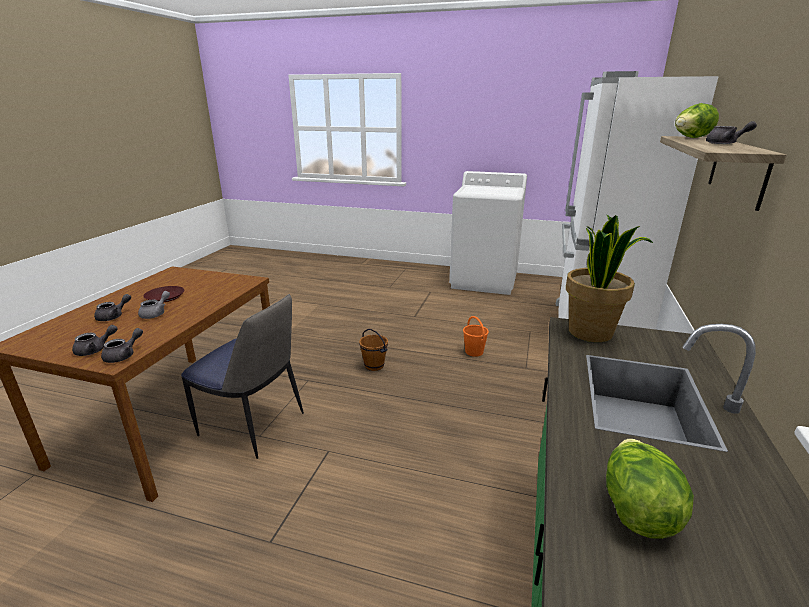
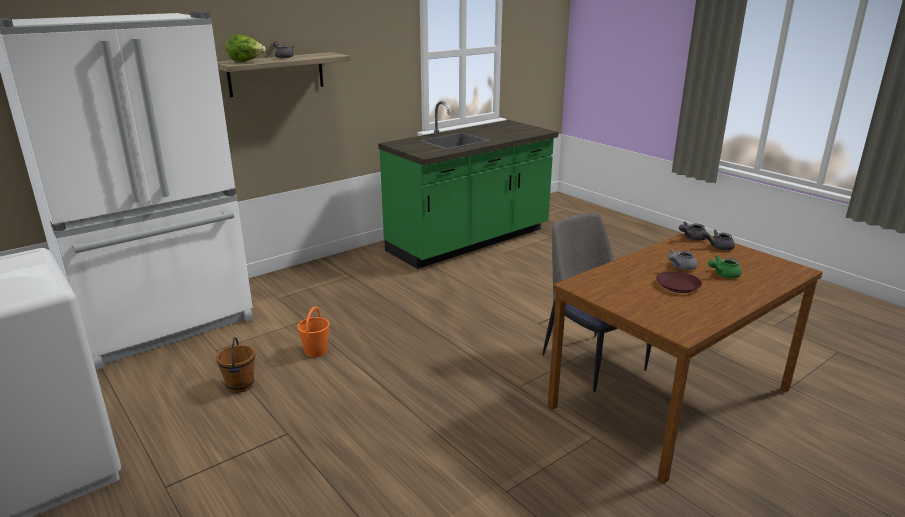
camera: 145 degrees left, 0 degrees up
(114, 316) = (723, 275): grey teapot -> green teapot
(374, 366) = (435, 376): brown bucket -> brown bucket (241, 385)
(591, 332) = (423, 152): potted plant -> none
(636, 509) = (510, 133): lettuce -> none

